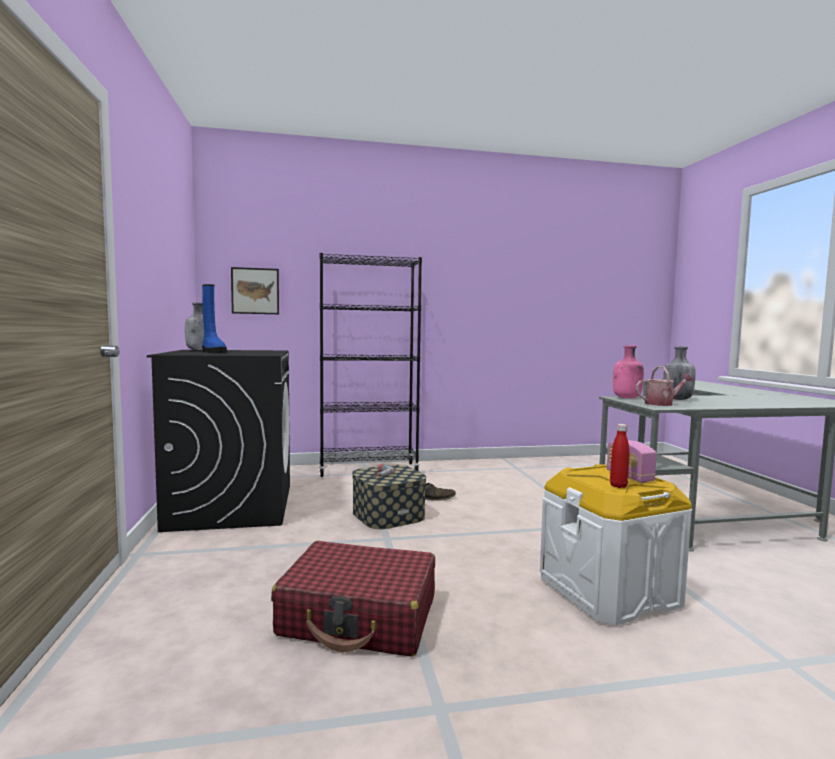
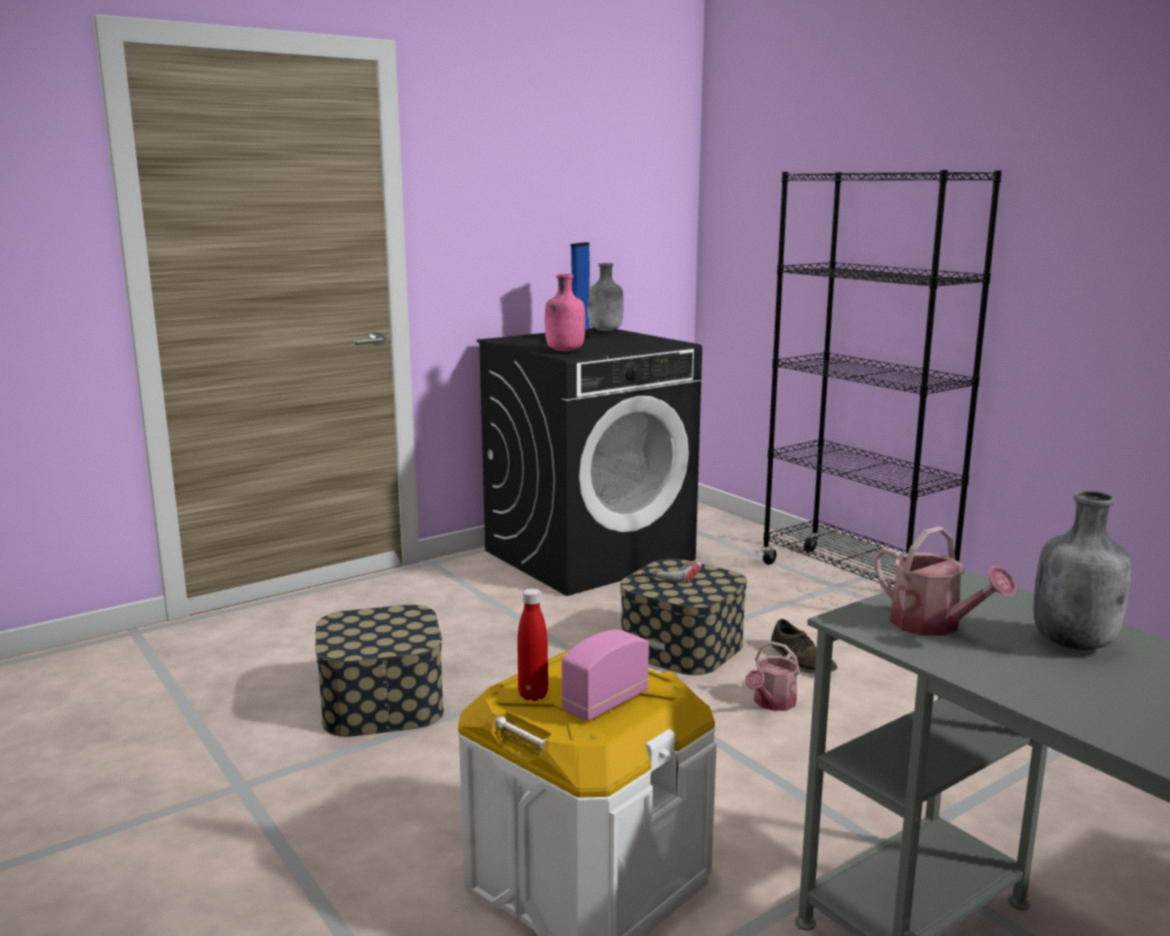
camera: 65 degrees right, 10 degrees up
(255, 291) = (759, 232): picture -> none
(359, 616) = (382, 703): red suitcase -> storage box
(467, 513) = (772, 703): none -> watering can
(627, 398) = (976, 591): pink bottle -> pink bottle (564, 351)

